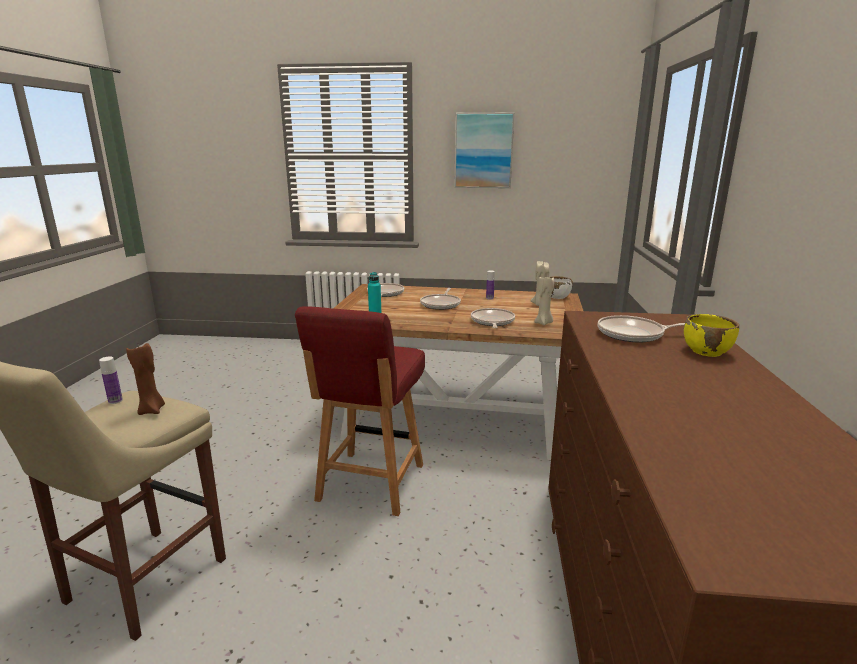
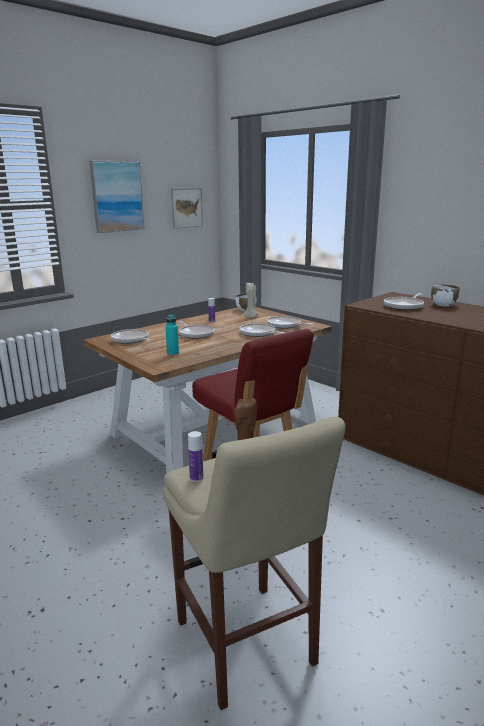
camera: 50 degrees left, 0 degrees up
(544, 323) = (285, 325): beige candle -> frying pan
(577, 167) = (186, 208): none -> picture
(706, 351) = (443, 304): yellow bowl -> white bowl

